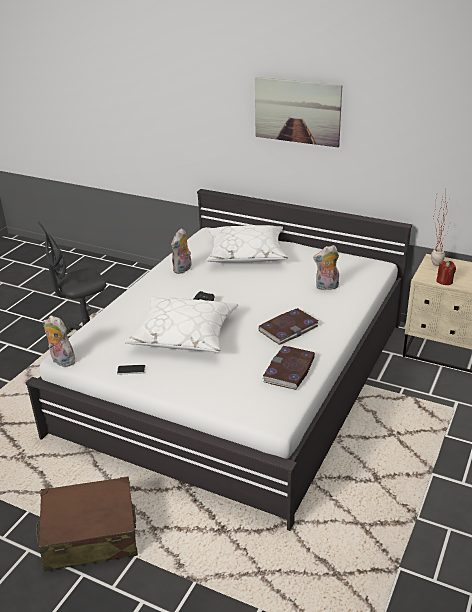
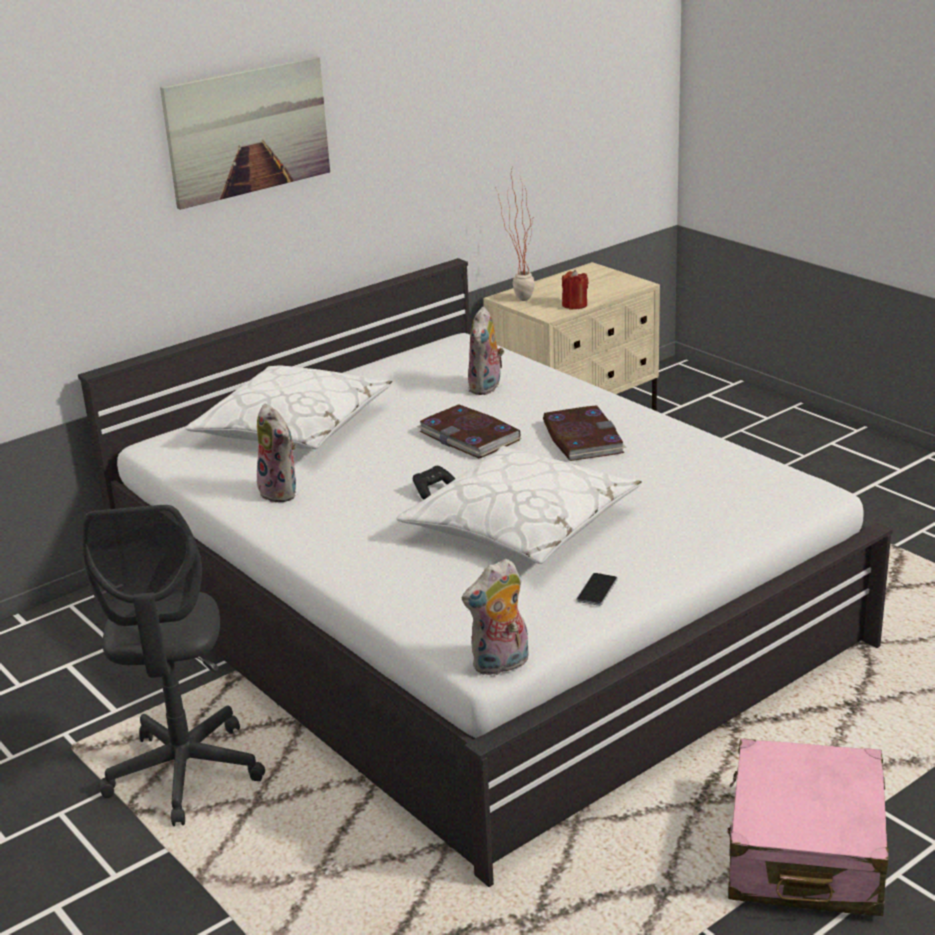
camera: 65 degrees left, 5 degrees down
(90, 535) = (805, 853): brown suitcase -> pink suitcase
(289, 370) = (698, 459): book -> book (470, 436)

